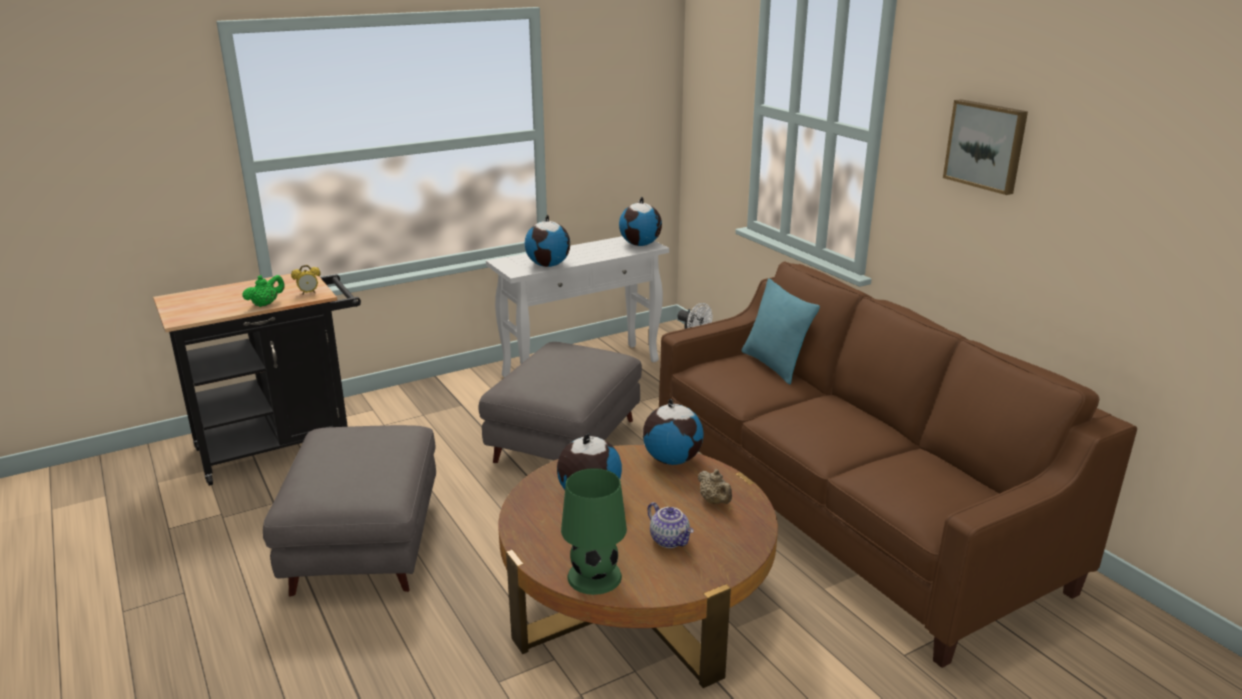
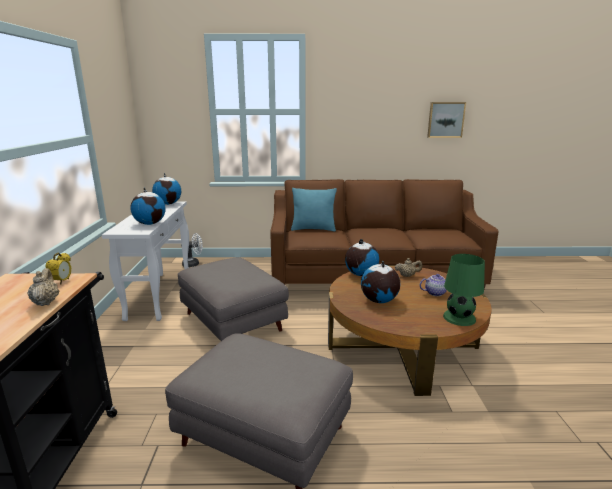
camera: 60 degrees left, 5 degrees down
(265, 304) = (46, 302): green teapot -> beige teapot
(986, 145) = (368, 103): picture -> picture (445, 119)

